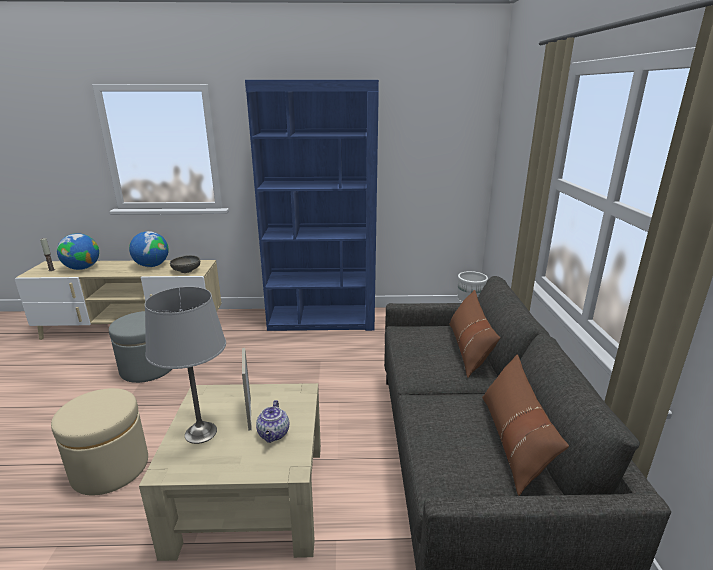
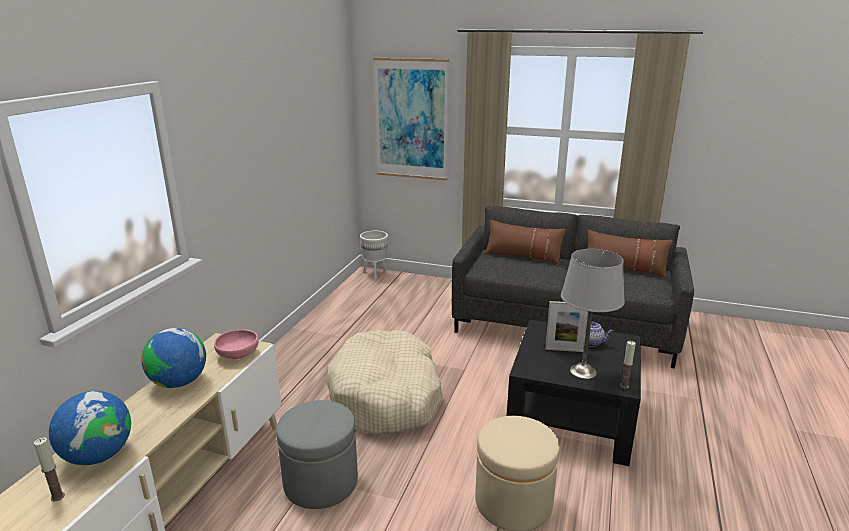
camera: 70 degrees left, 0 degrees up
(169, 469) = (624, 386): none -> candle
(186, 271) = (238, 354): grey bowl -> pink bowl
(250, 496) = (571, 416): beige coffee table -> black coffee table
(257, 369) = (386, 396): none -> beige dog bed
(322, 320) = (311, 343): blue bookcase -> none
(516, 160) = (411, 119): none -> picture

